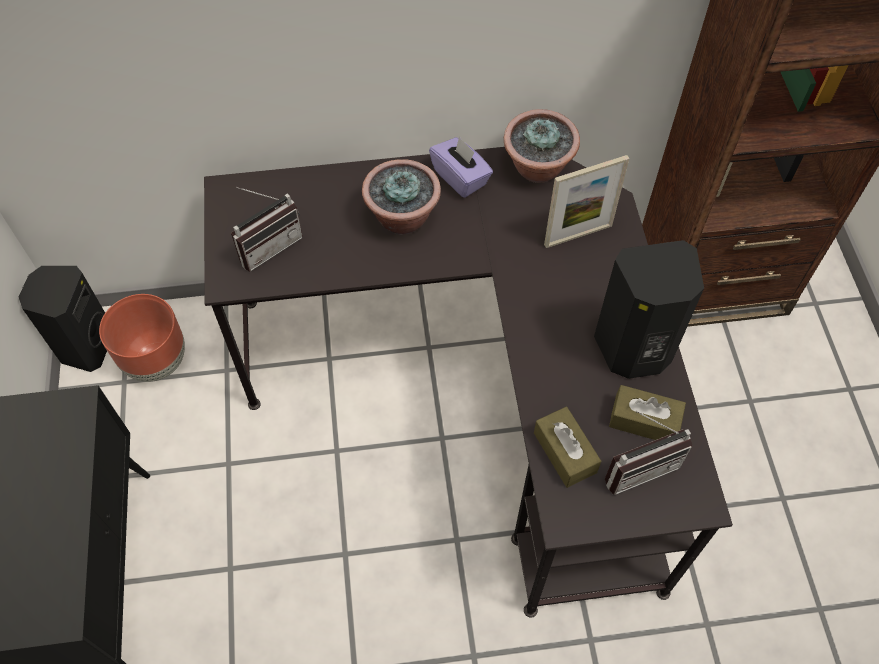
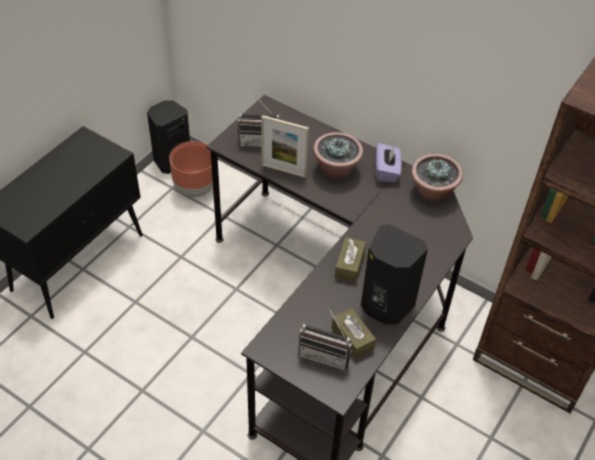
camera: 40 degrees right, 10 degrees down
(565, 452) = (296, 321): brown tissue box -> brown tissue box (349, 265)
(578, 235) = (418, 236): picture frame -> picture frame (283, 170)

